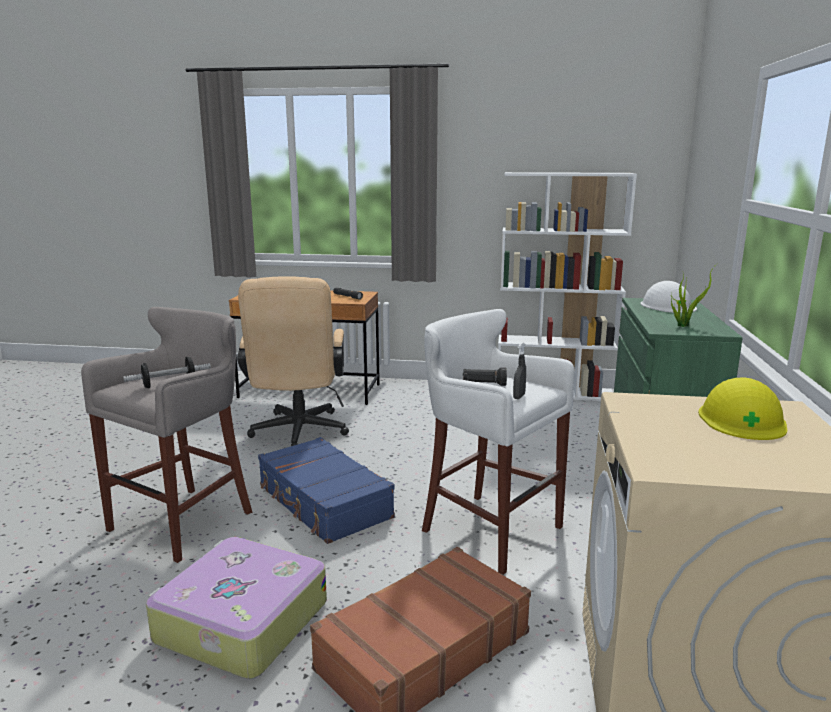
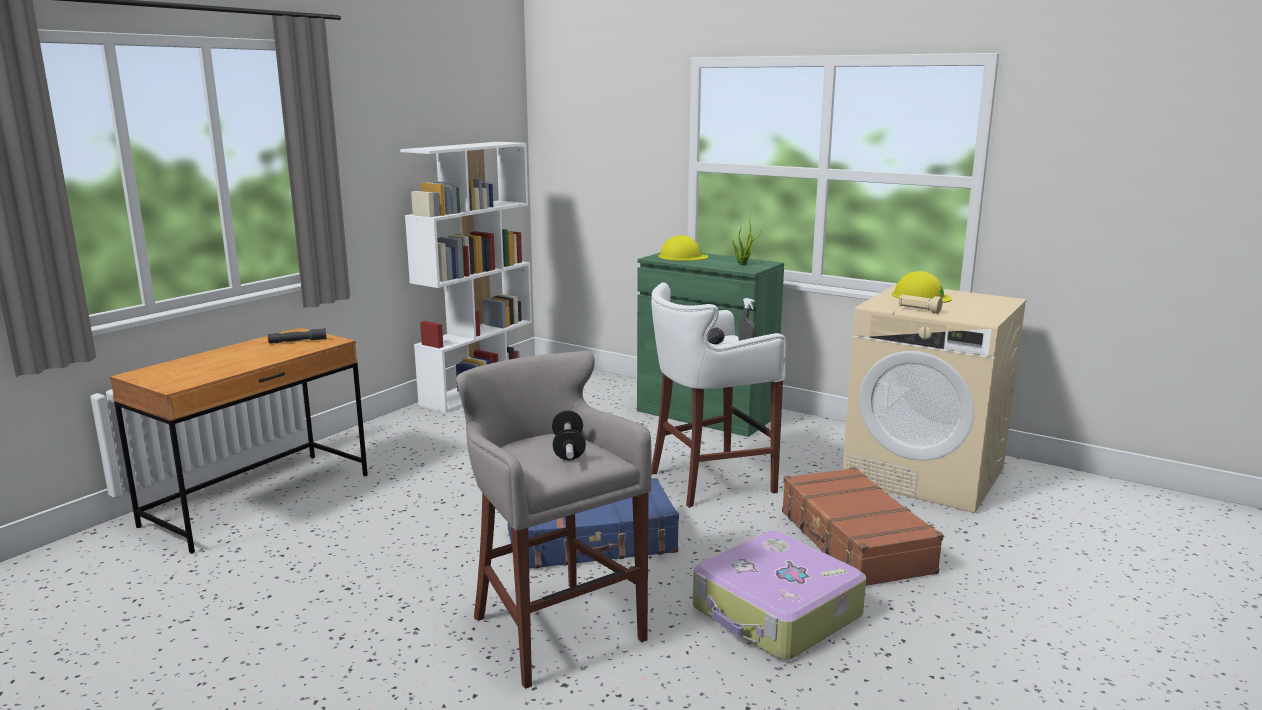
camera: 65 degrees left, 0 degrees up
(298, 434) = (395, 529): beige office chair -> none
(644, 424) = (918, 310): none -> beige flashlight
(668, 306) = (682, 256): white hard hat -> yellow hard hat

